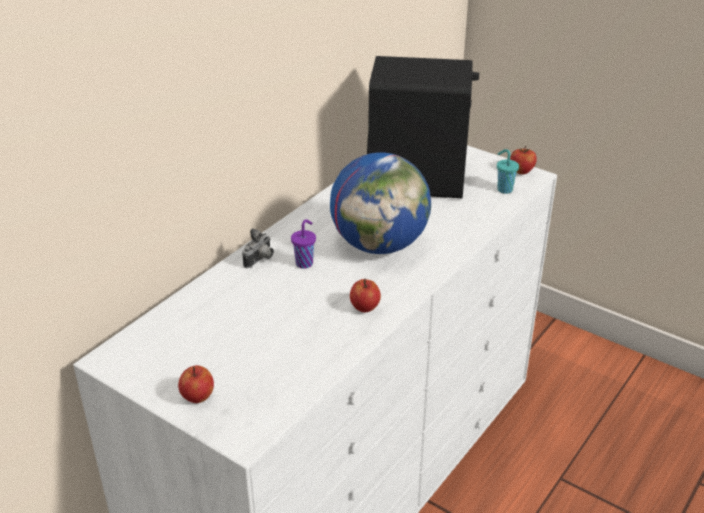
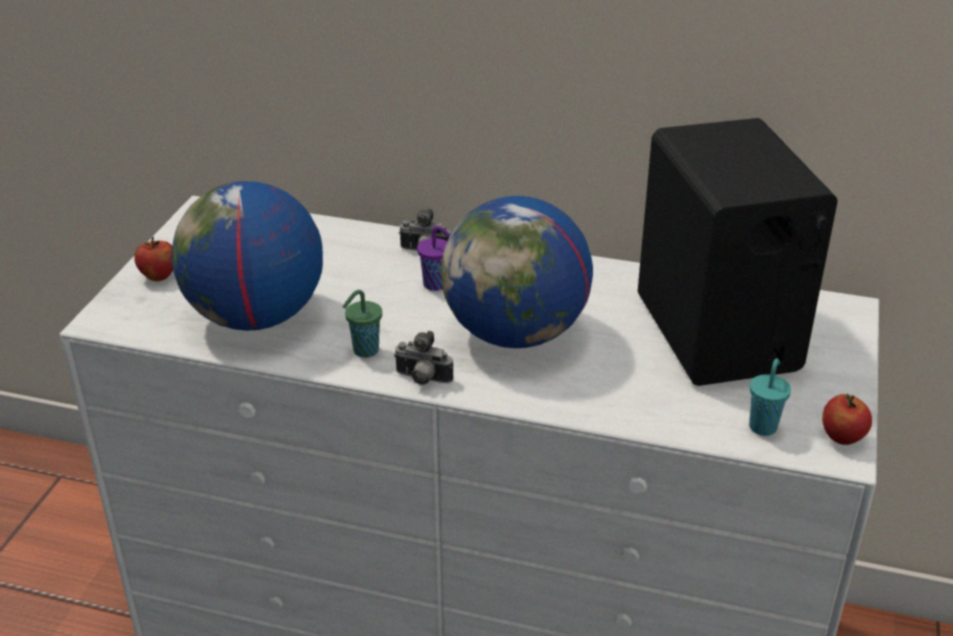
camera: 70 degrees right, 0 degrees up
(292, 351) = (255, 317): none -> globe
(365, 308) = (364, 351): apple -> green cup
(409, 290) = (422, 380): none -> camera

